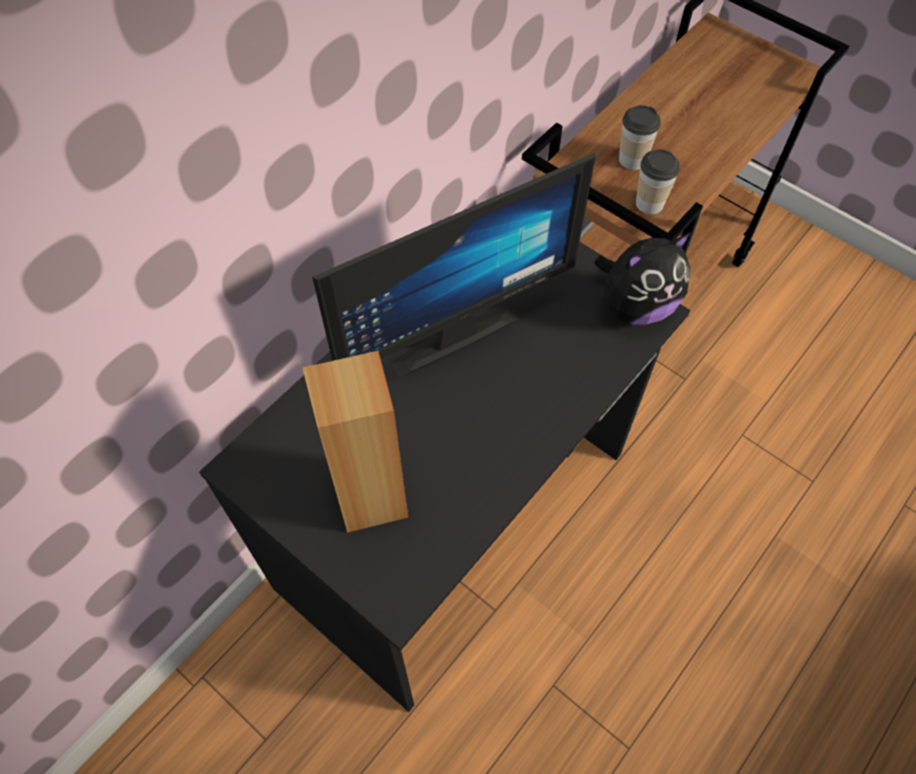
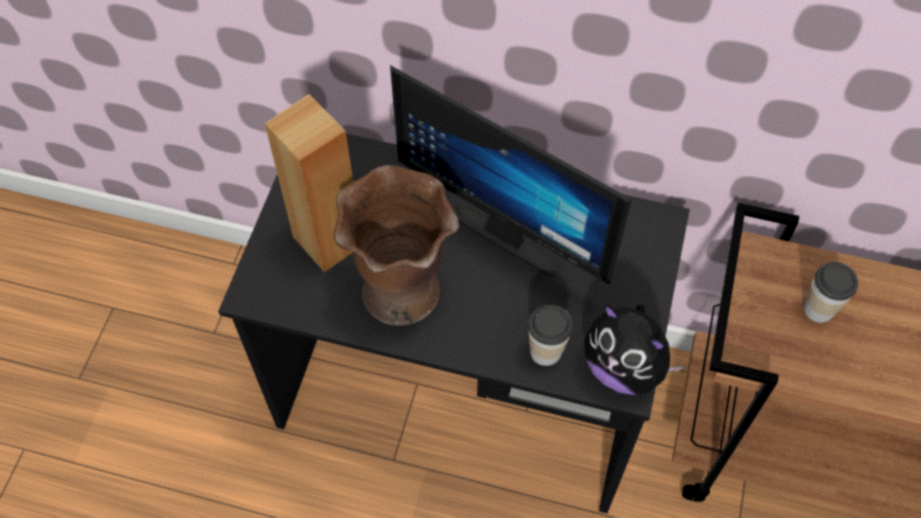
camera: 65 degrees right, 0 degrees up
(471, 452) = (402, 292): none -> brown vase
(649, 203) = (771, 343): cup -> cup (546, 351)

